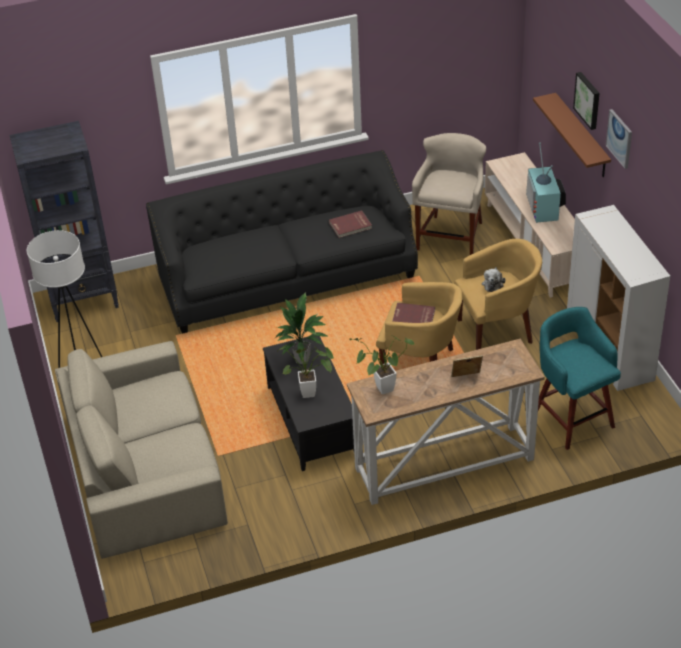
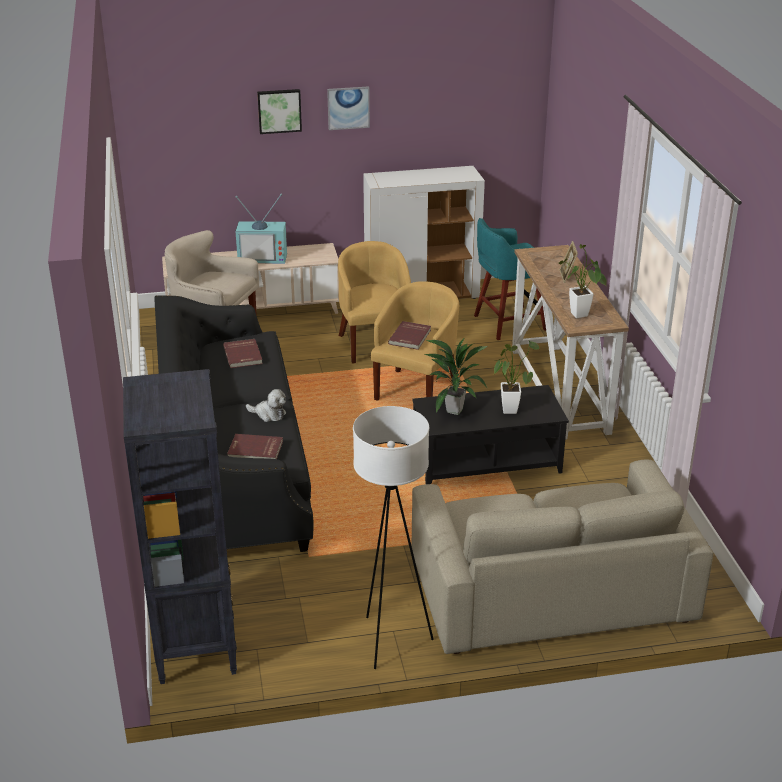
camera: 85 degrees left, 10 degrees down
(213, 255) = (255, 450): none -> red book
(493, 284) = (371, 293): plush toy -> plush toy (269, 414)
(581, 136) = (274, 157): brown shelf -> none

